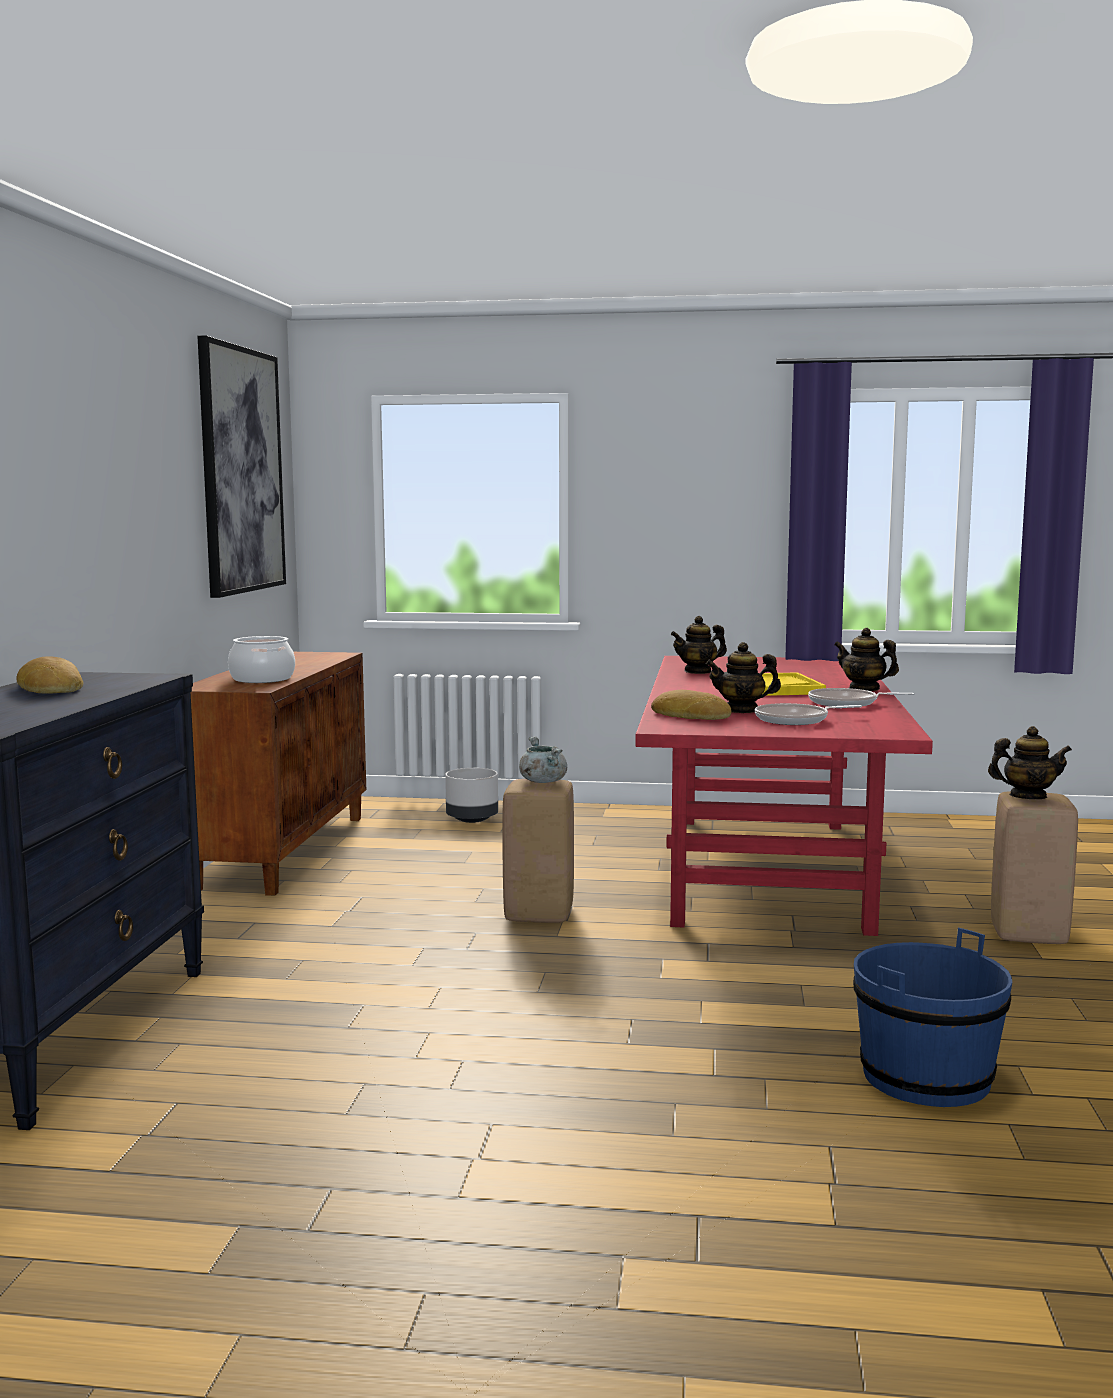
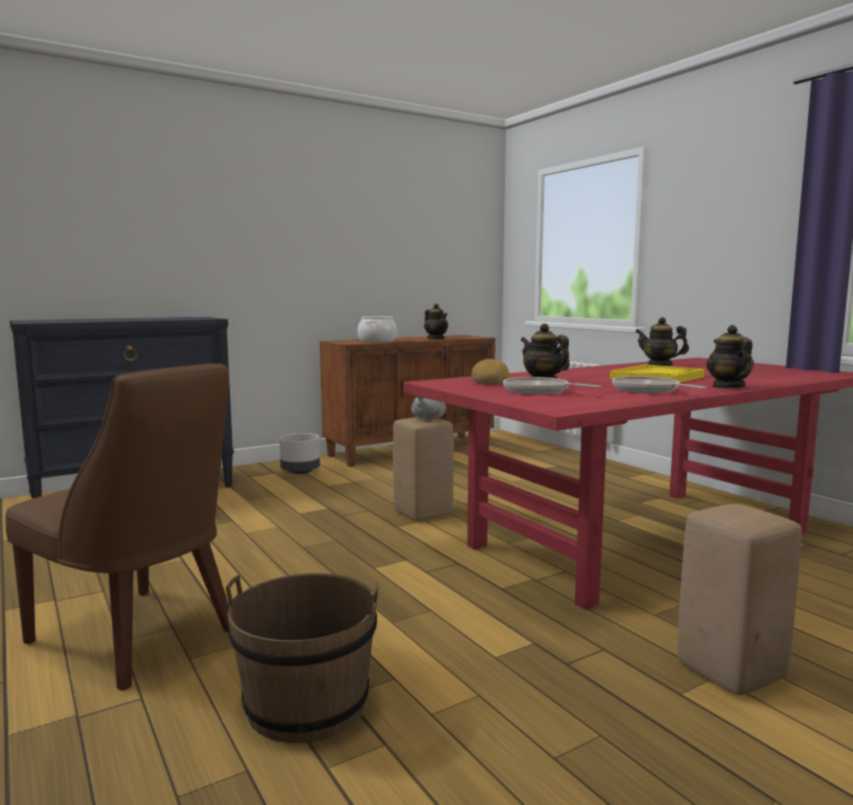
camera: 50 degrees right, 0 degrees up
(52, 688) = (153, 318): bread -> none
(241, 470) = (430, 221): picture -> none
(472, 819) = (543, 459): grey planter -> grey planter (300, 472)
(680, 1125) = (139, 638): none -> brown chair
(926, 1078) = (306, 705): blue bucket -> brown bucket
(1027, 797) = (730, 511): teapot -> teapot (436, 338)

